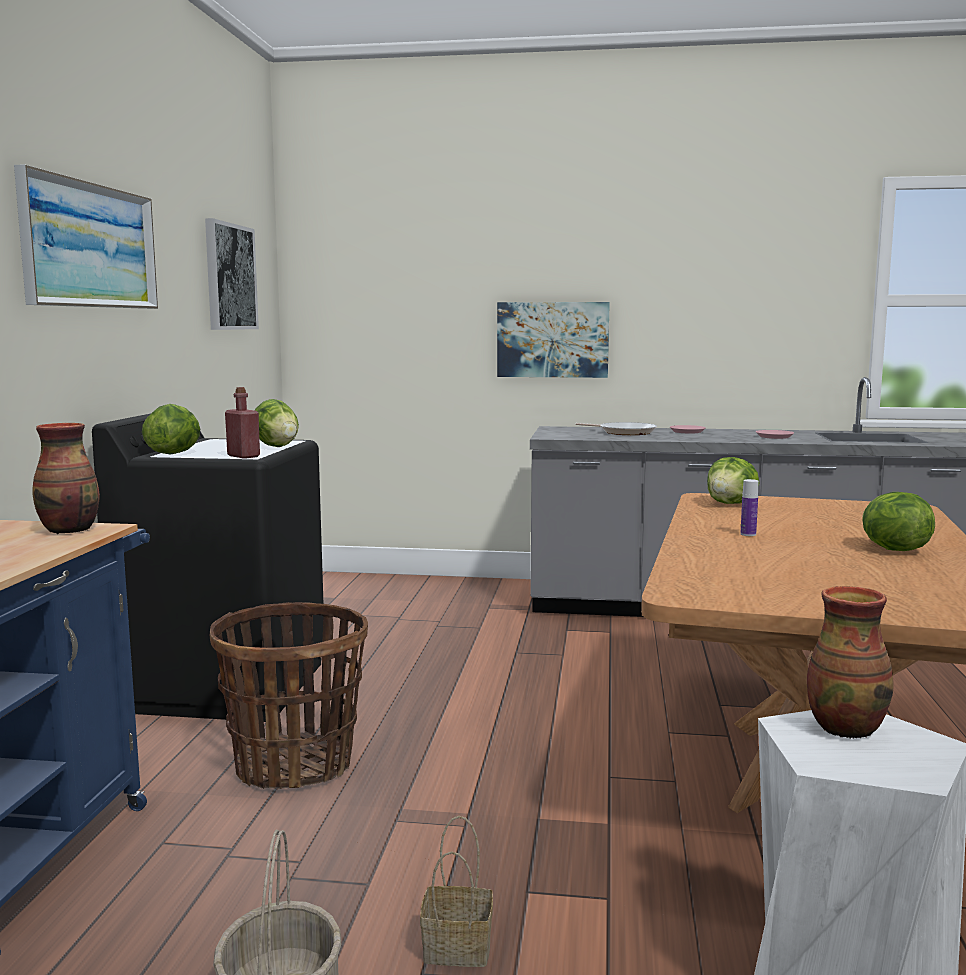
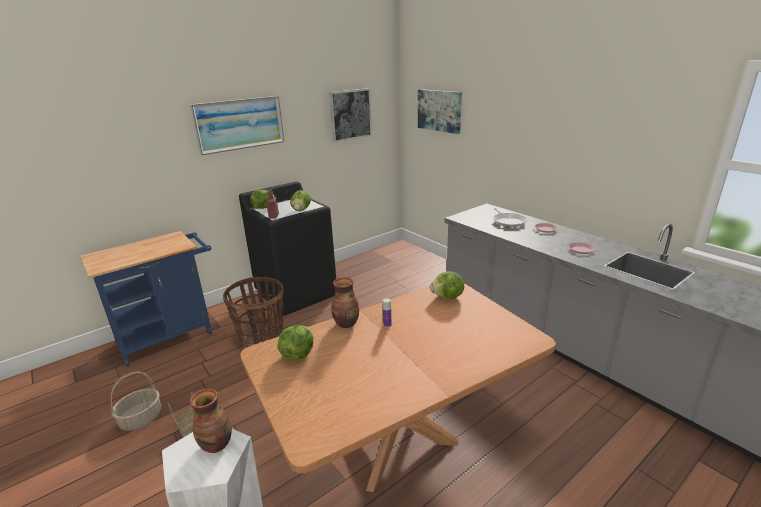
camera: 45 degrees right, 15 degrees up
(71, 530) = (177, 245): vase -> vase (347, 323)
(552, 339) = (505, 155): picture -> picture (439, 110)
(893, 549) = (413, 369): lettuce -> lettuce (297, 354)

